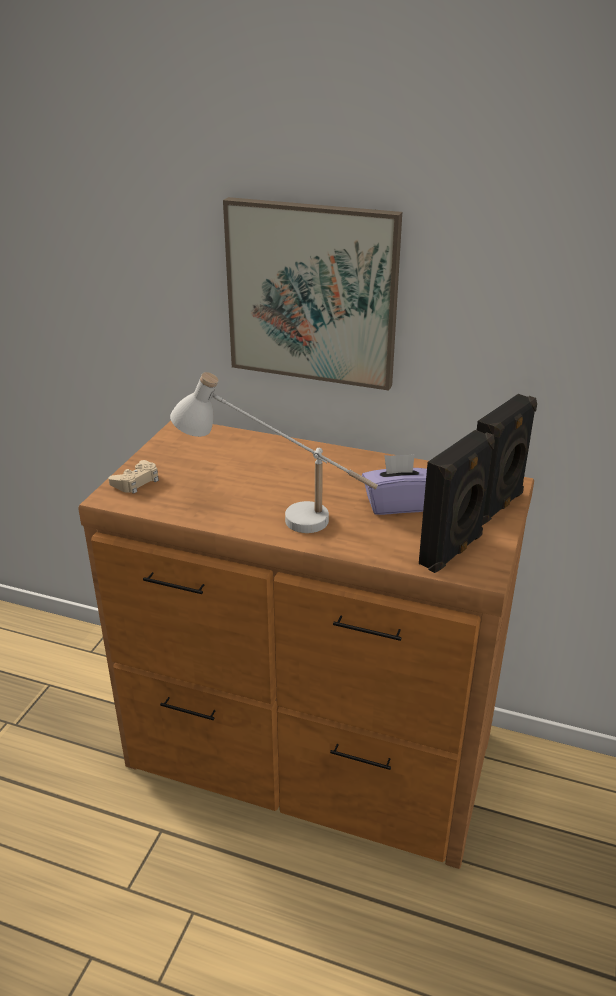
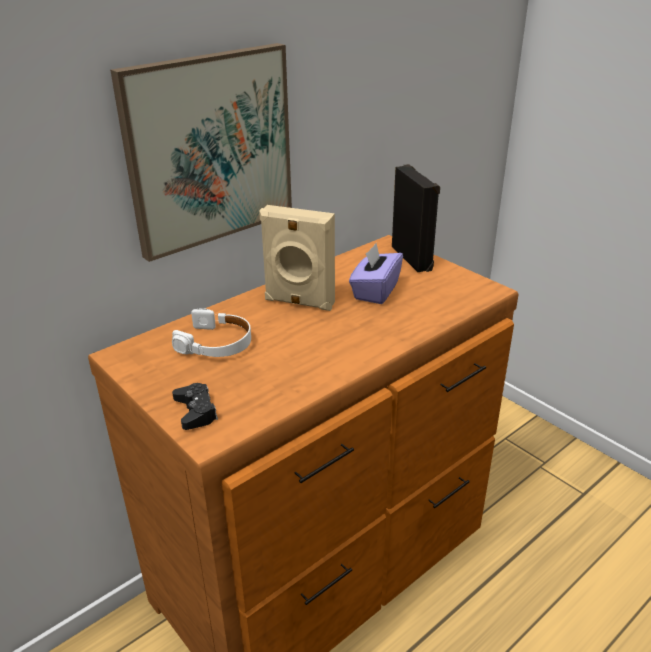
camera: 60 degrees left, 0 degrees up
(136, 482) = (196, 411): beige game controller -> black game controller
(231, 458) = (216, 343): none -> white headphones
(275, 515) = (340, 348): white table lamp -> none
(332, 472) = (299, 302): none -> beige speaker
(452, 551) = (454, 291): black speaker -> none

